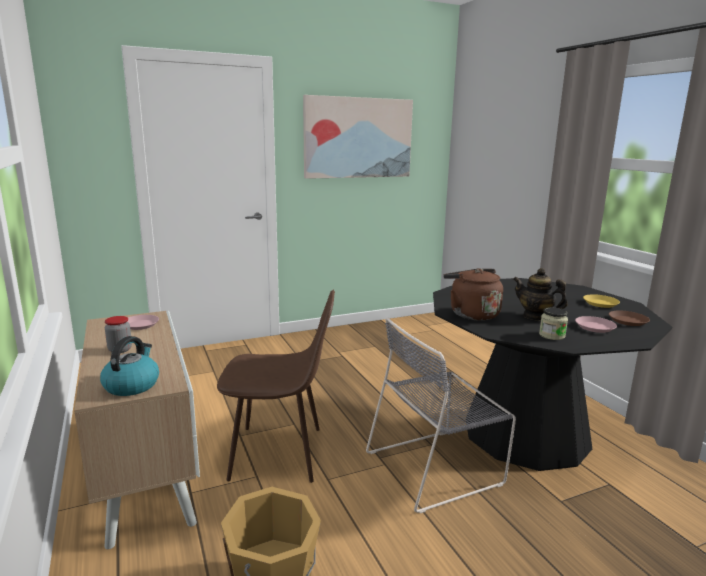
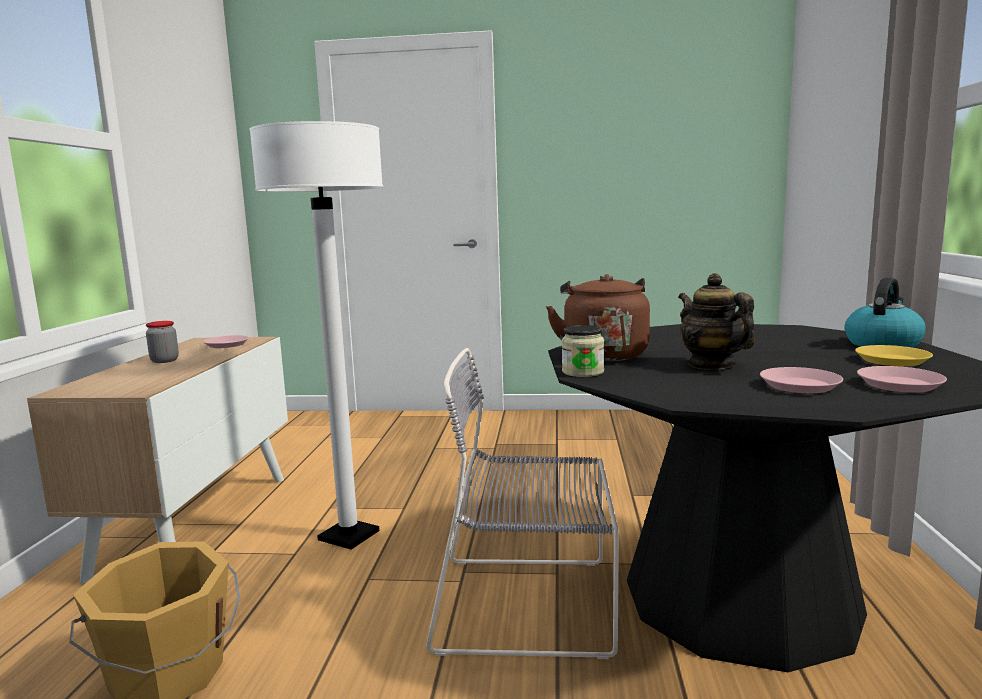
camera: 30 degrees right, 5 degrees down
(132, 385) = (110, 387): kettle -> kettle (882, 344)
(280, 453) = (349, 536): brown chair -> white floor lamp
(358, 138) = (621, 131): picture -> none
(552, 335) = (683, 387): jar -> jar (583, 372)
(627, 321) = (899, 384): brown plate -> pink plate

